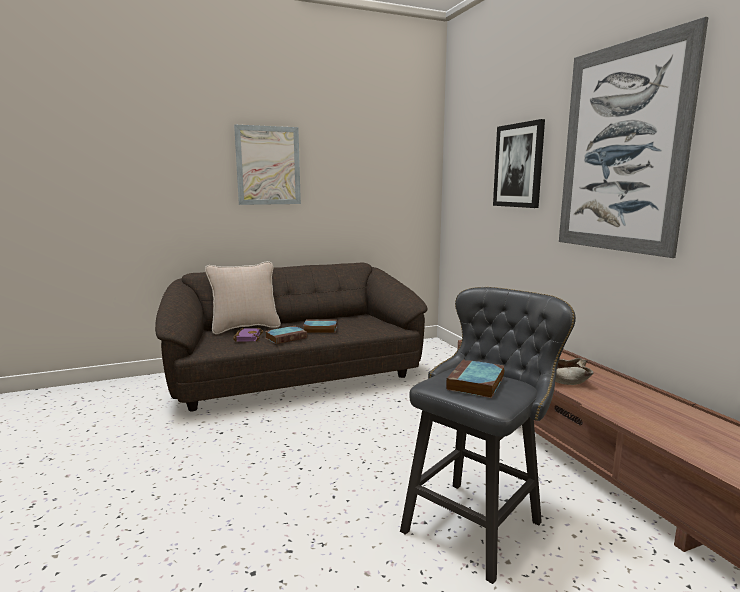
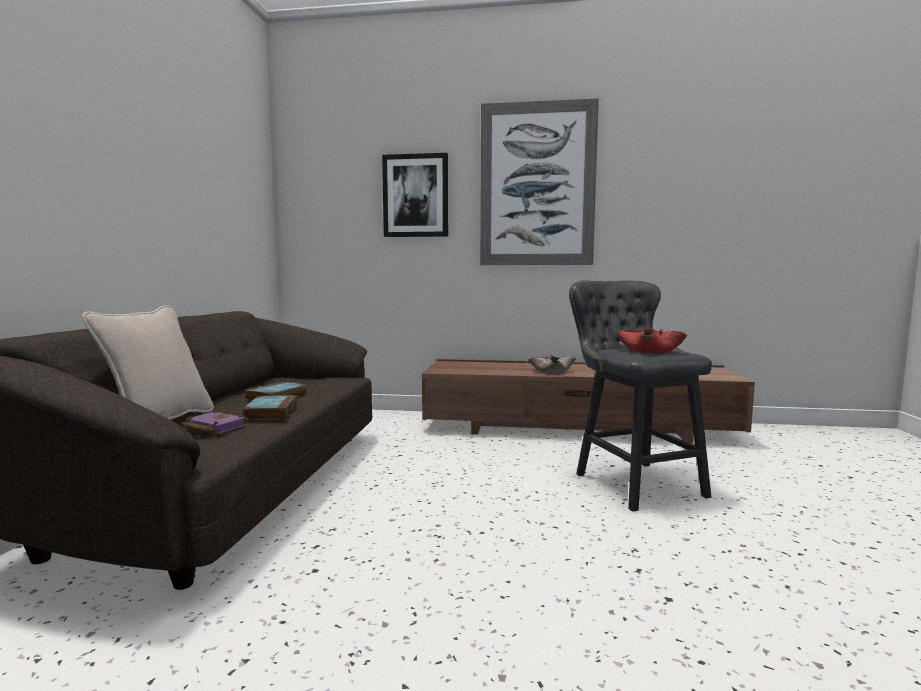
camera: 60 degrees left, 5 degrees down
(268, 165) = (103, 144): picture -> none
(476, 384) = (649, 350): book -> red bowl

